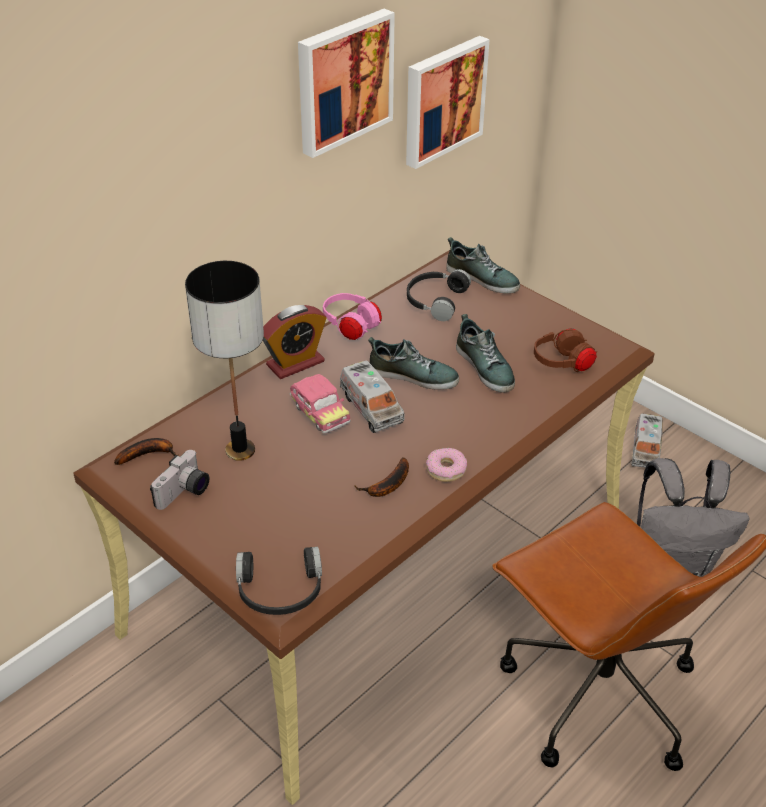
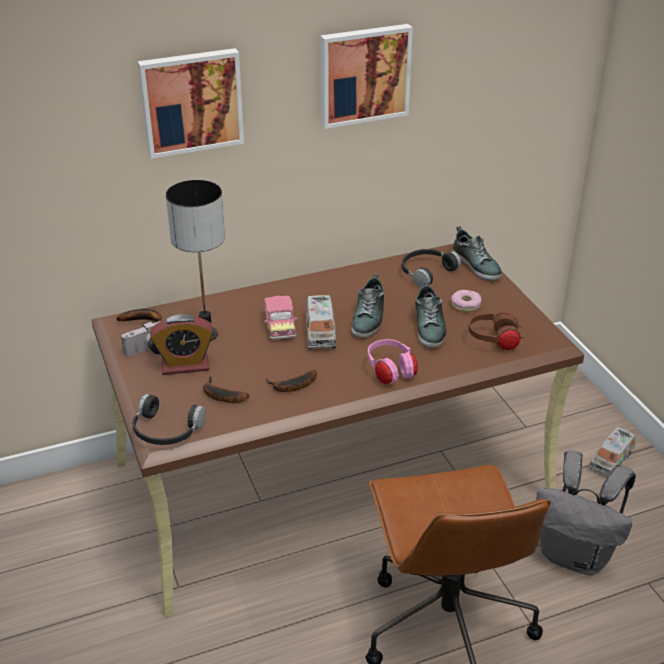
camera: 25 degrees right, 5 degrees down
(295, 363) = (288, 289): alarm clock -> alarm clock (185, 365)
(313, 524) = (220, 396): none -> banana
(351, 327) = (347, 275): pink headphones -> pink headphones (390, 372)
(413, 375) = (369, 319): shoe -> shoe turned 60 degrees clockwise
(442, 100) = (468, 110): picture -> picture (191, 101)
(446, 469) = (344, 388): donut -> donut (465, 304)

